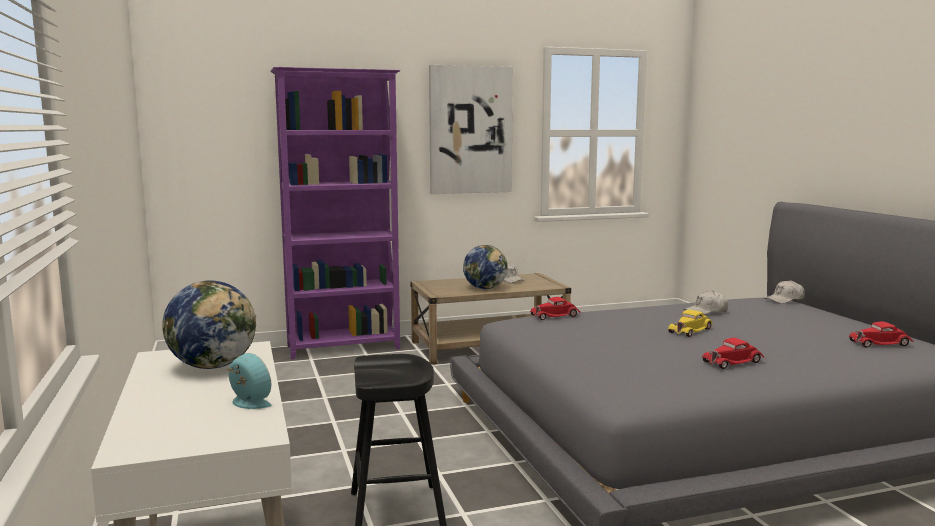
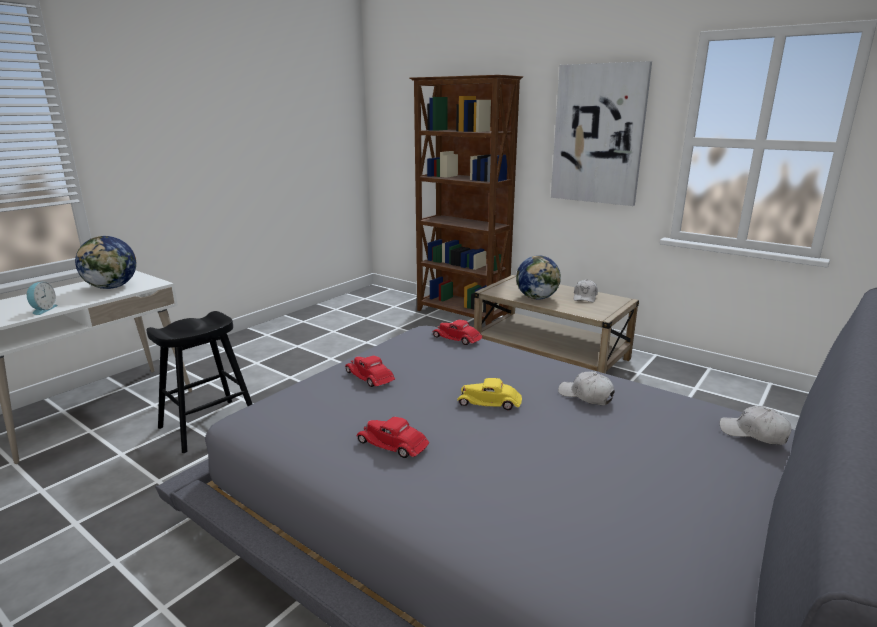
camera: 55 degrees right, 10 degrees up
(344, 348) = (462, 315): purple bookcase -> brown bookcase
(880, 343) = (617, 540): red toy car -> red toy car (370, 377)

